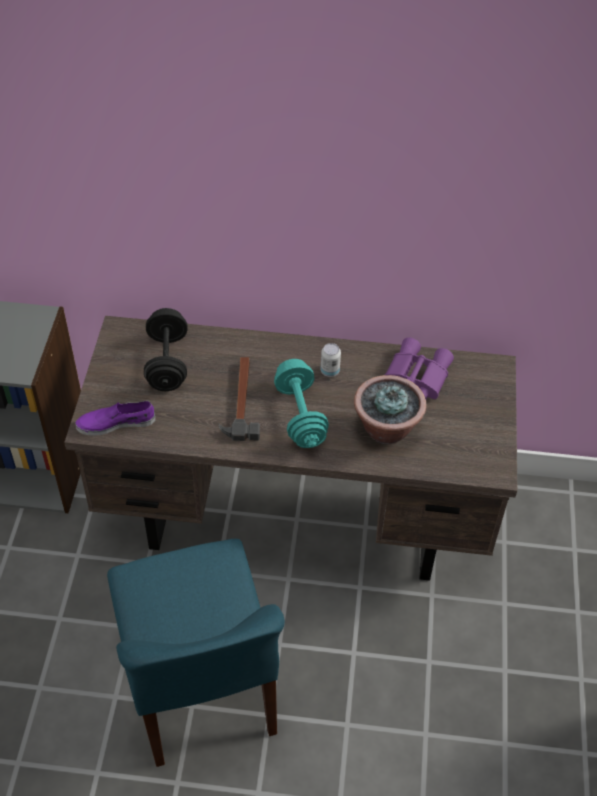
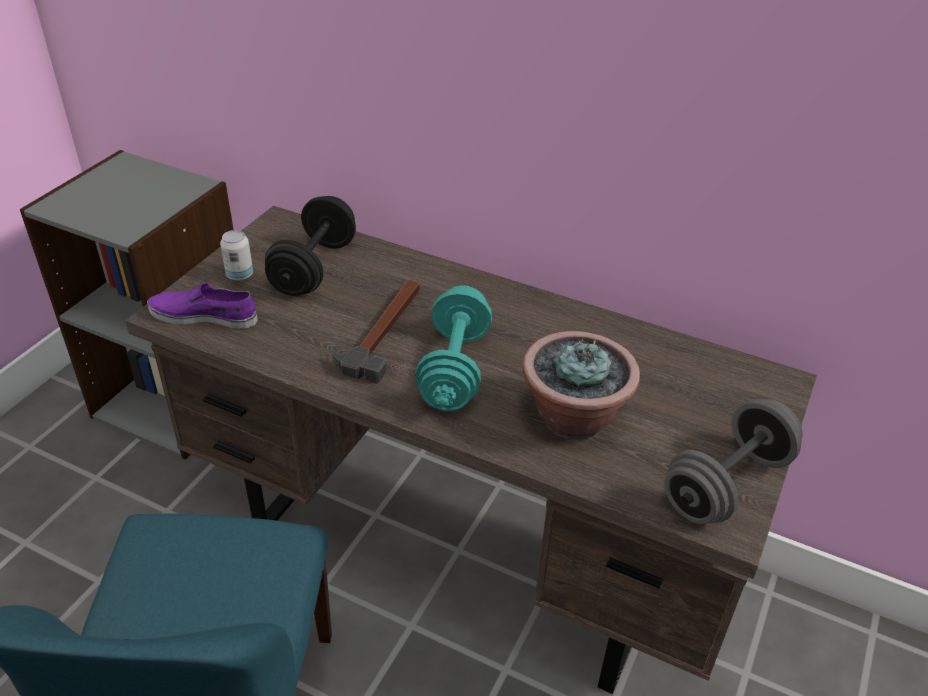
camera: 20 degrees right, 10 degrees down
(330, 371) = (525, 327): can -> can (239, 275)
(415, 377) = (647, 364): purple binoculars -> none
(486, 446) = (726, 484): none -> grey dumbbell

